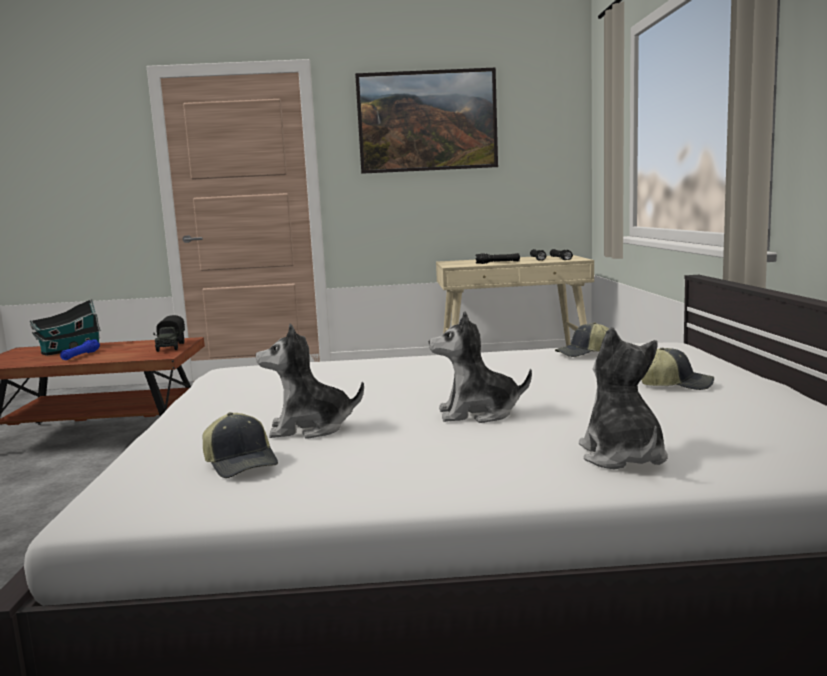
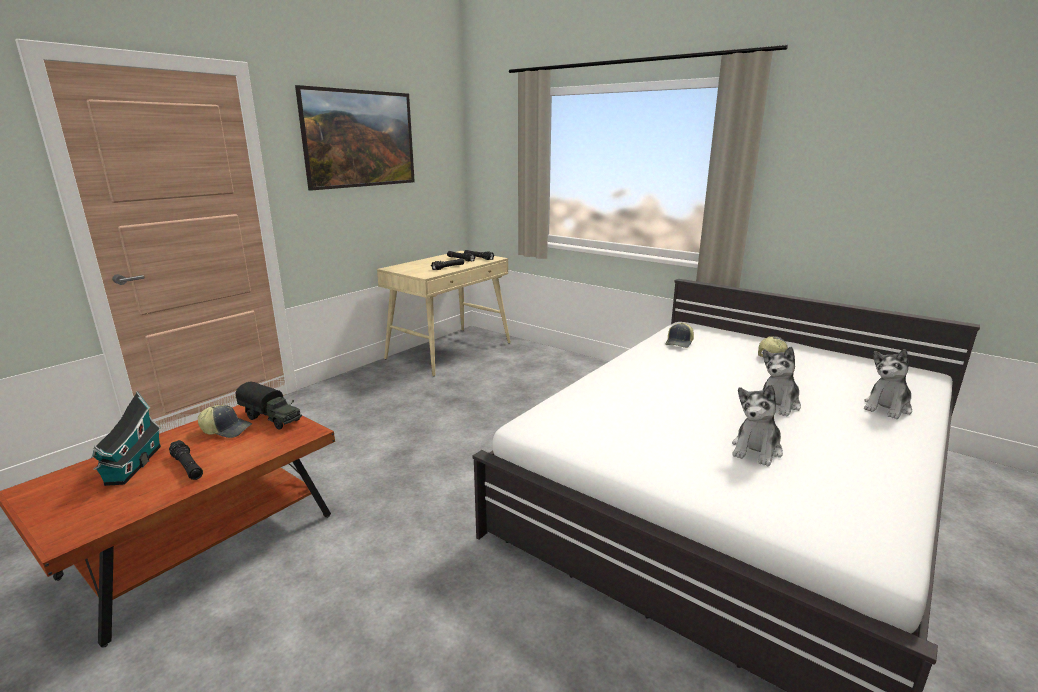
camera: 50 degrees left, 10 degrees up
(80, 355) = (187, 466): blue flashlight -> black flashlight
(242, 463) = (819, 489): cap -> cap (227, 429)
(622, 457) = (887, 407): plush toy -> plush toy turned 75 degrees counterclockwise

